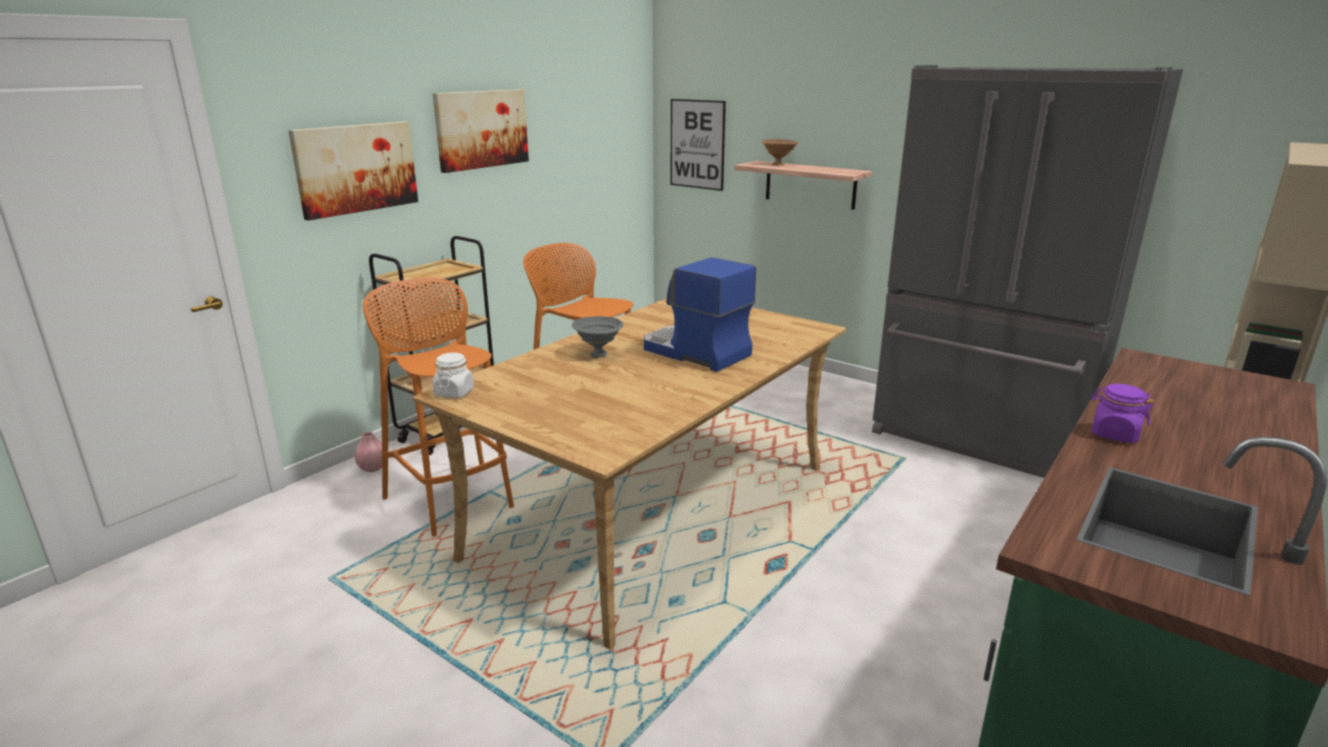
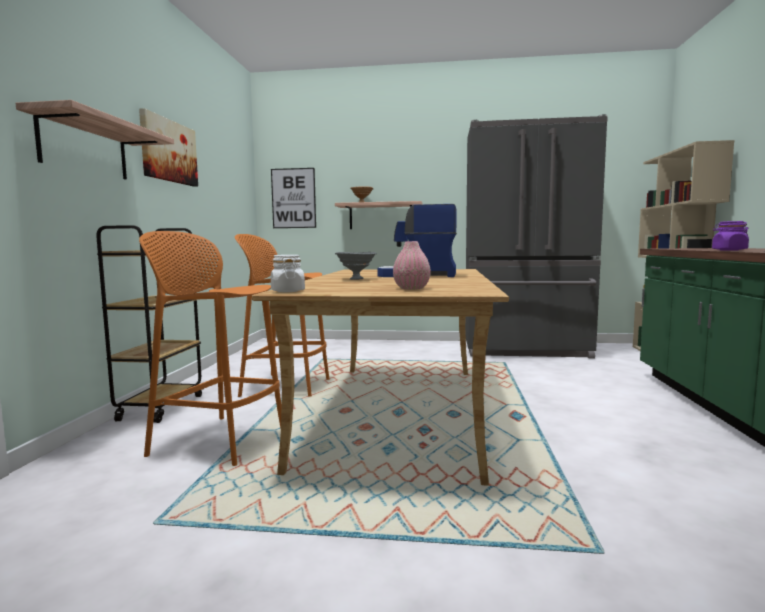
camera: 30 degrees left, 15 degrees down
(356, 168) = (84, 148): picture -> shelf
(373, 468) = (106, 441): pink vase -> pink vase (411, 288)

